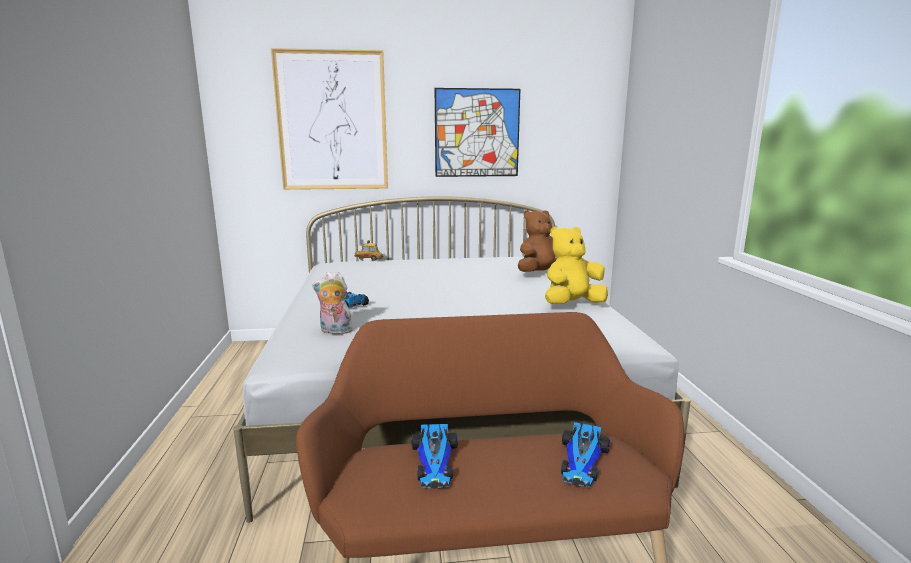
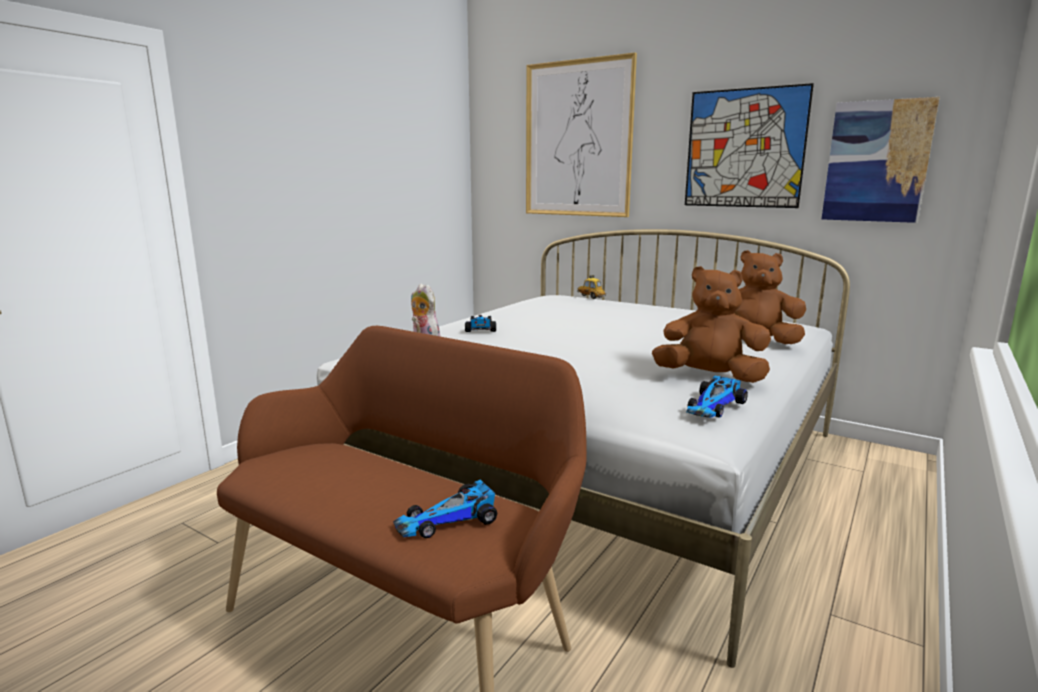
camera: 40 degrees right, 0 degrees up
(435, 463) = (343, 468): toy car -> toy car (714, 406)
(562, 144) = (877, 162): none -> picture
(572, 305) = (709, 377): yellow plush toy -> brown plush toy

